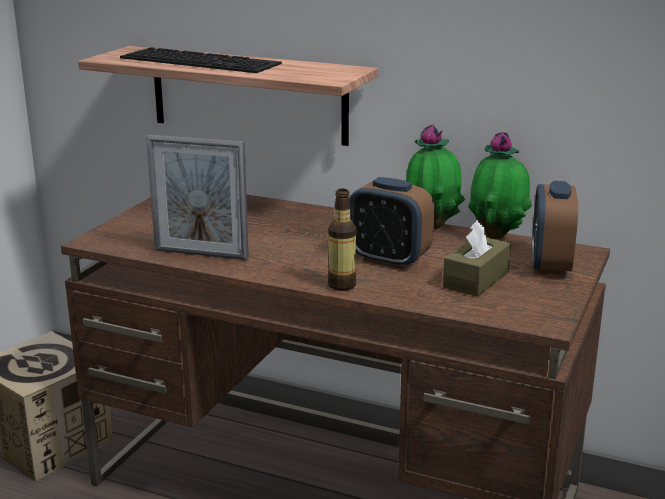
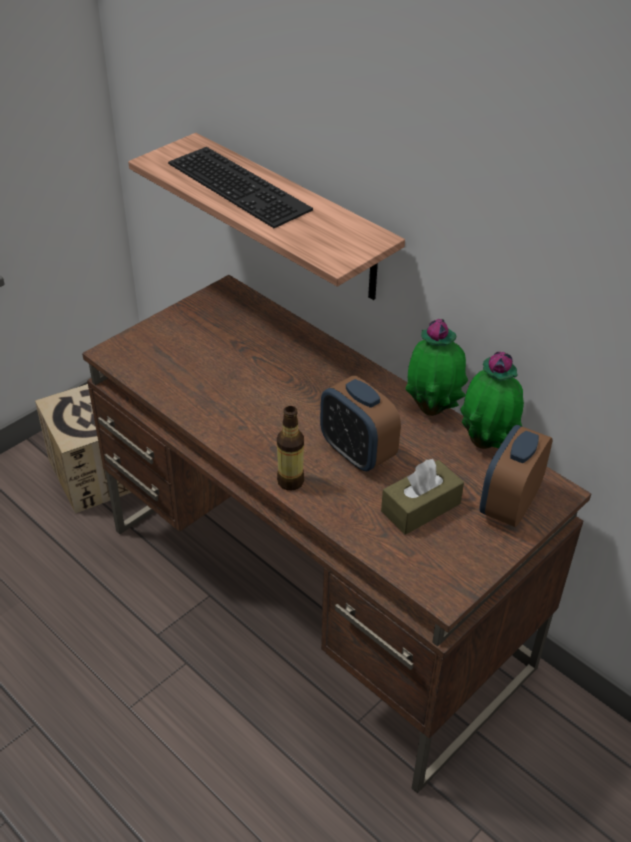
camera: 20 degrees right, 20 degrees up
(201, 254) = (192, 398): picture frame -> none

